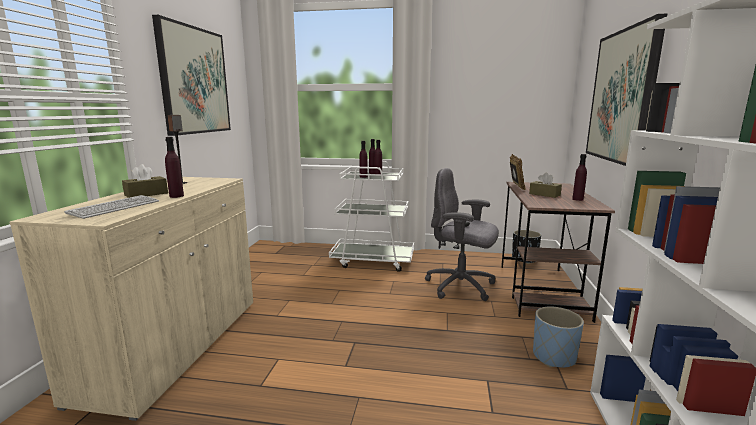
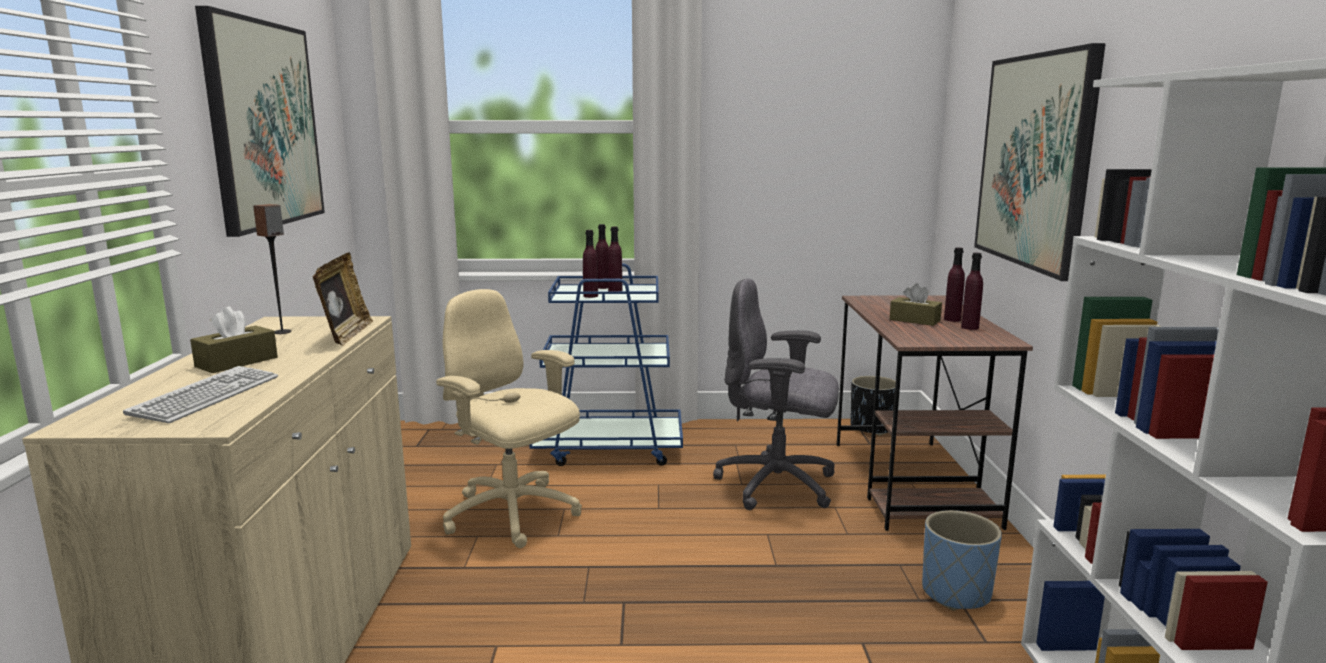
camera: 10 degrees left, 0 degrees up
(176, 196) = (301, 363): purple bottle -> purple bottle (952, 319)
(311, 291) = (512, 515): none -> beige office chair
(373, 261) = (609, 448): white cart -> blue cart
(515, 187) = (861, 306): picture frame -> picture frame (346, 335)

